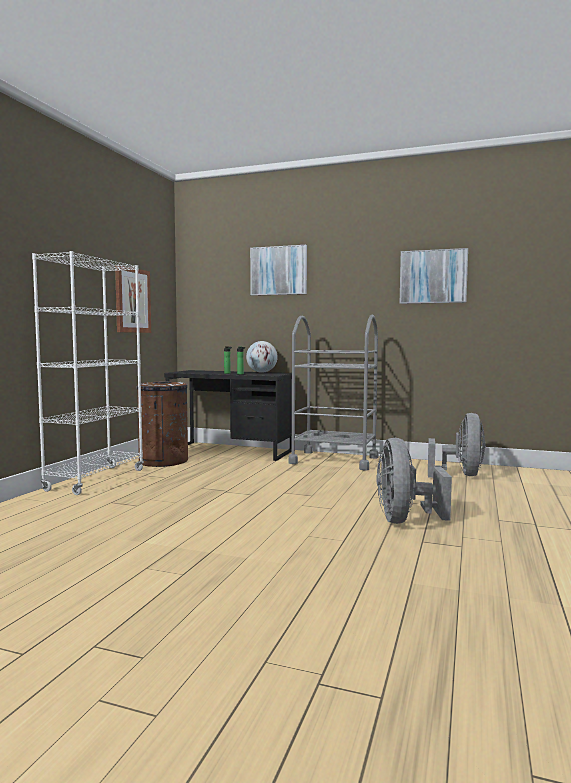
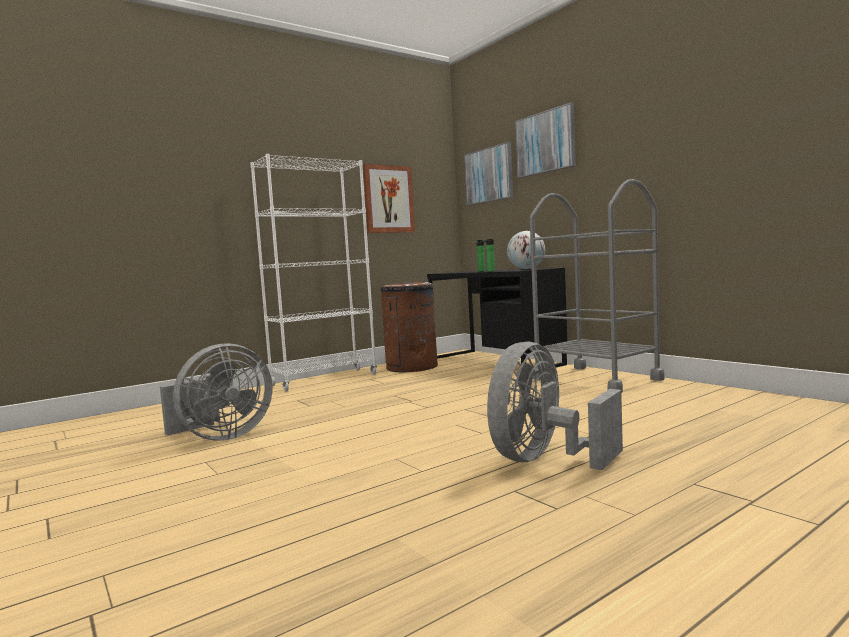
camera: 35 degrees right, 0 degrees up
(433, 276) = (738, 108): picture -> picture (489, 175)
(461, 475) = (755, 413): grey fan -> grey fan (221, 437)

